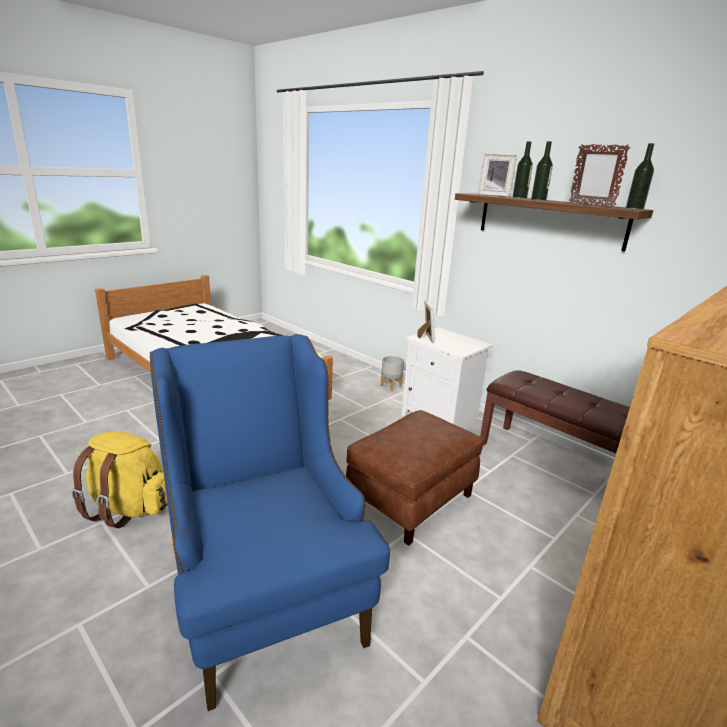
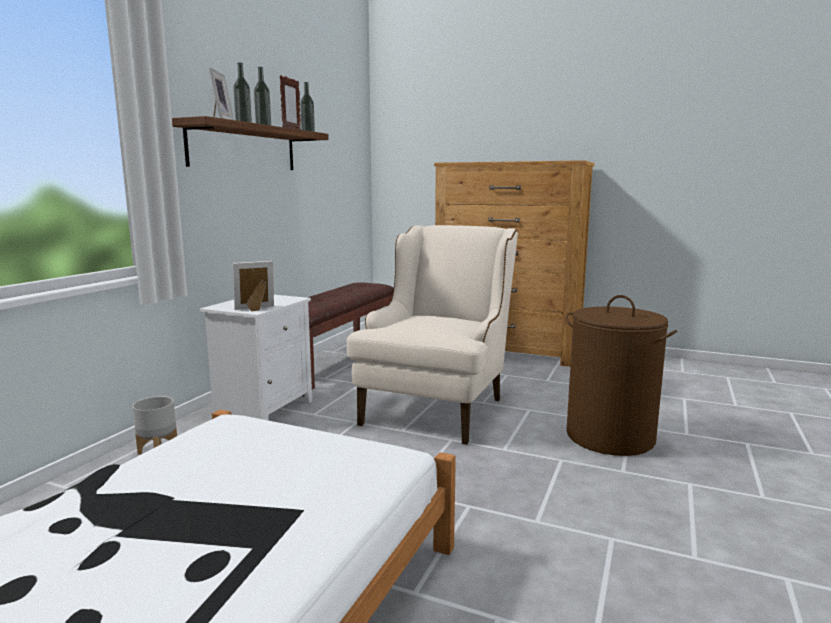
camera: 110 degrees left, 10 degrees down
(128, 508) = (652, 550): yellow backpack -> none
(264, 588) = (609, 437): blue armchair -> brown laundry basket
(411, 500) = (438, 405): brown ottoman -> beige armchair

